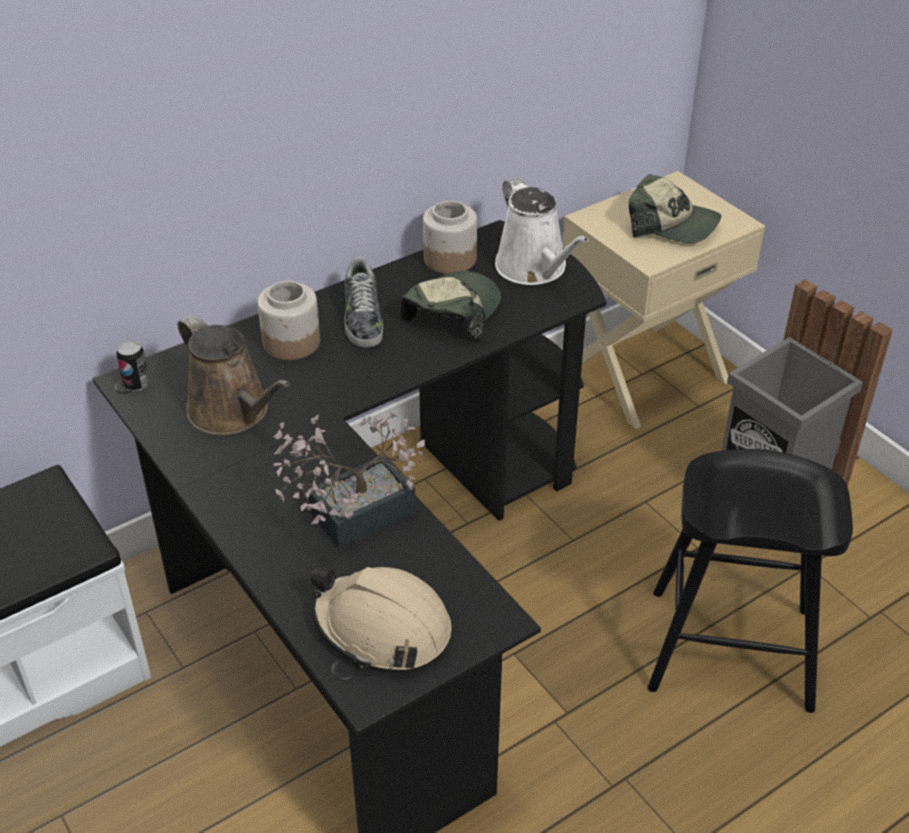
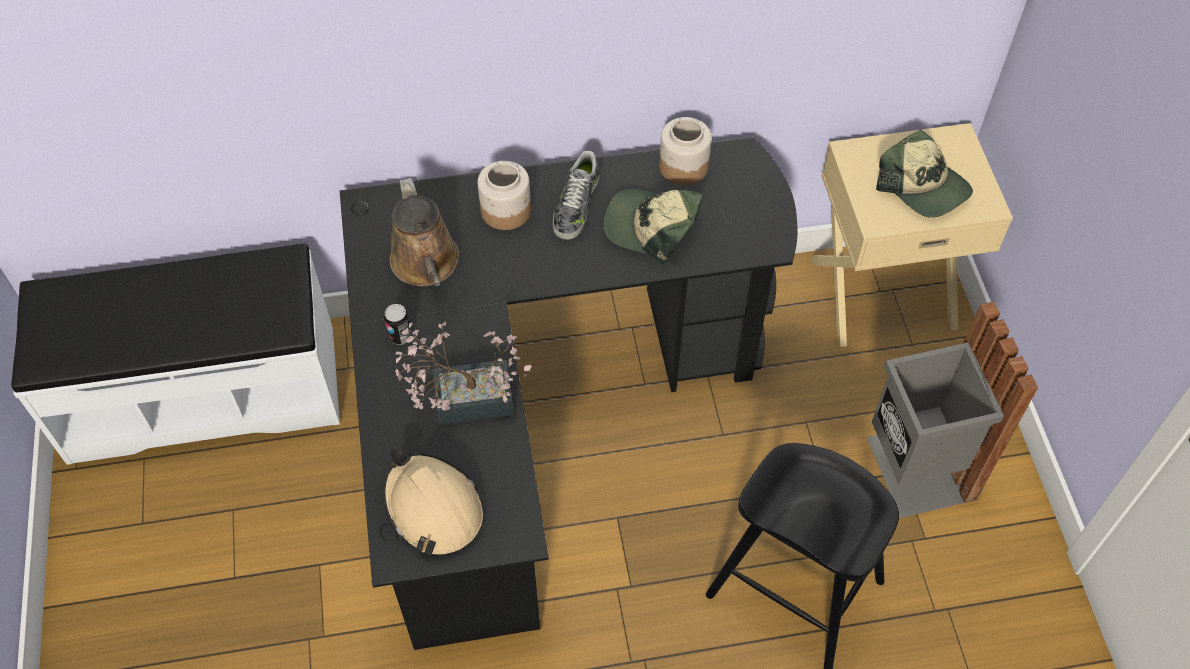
camera: 25 degrees right, 15 degrees up
(136, 384) = (368, 209): can -> can (400, 336)
(452, 313) = (652, 227): cap -> cap turned 120 degrees counterclockwise
(534, 268) = (750, 203): white watering can -> none

